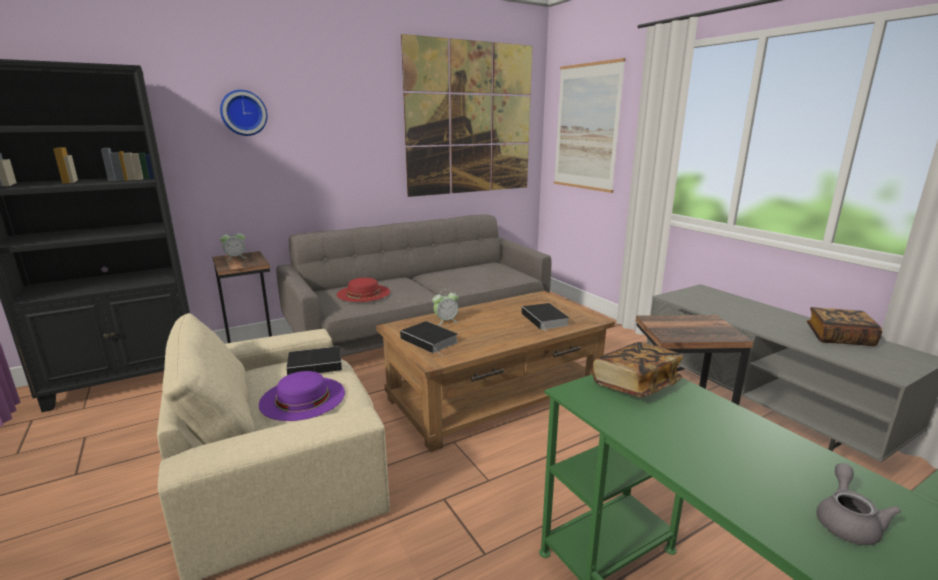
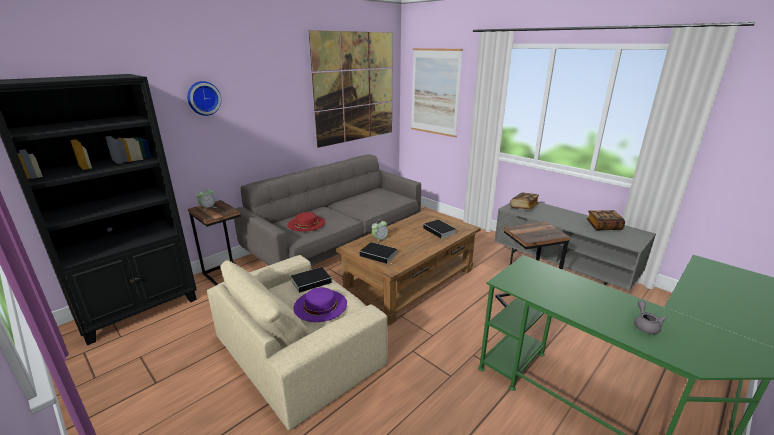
camera: 15 degrees left, 5 degrees up
(635, 385) = (529, 272): book -> book (523, 207)

